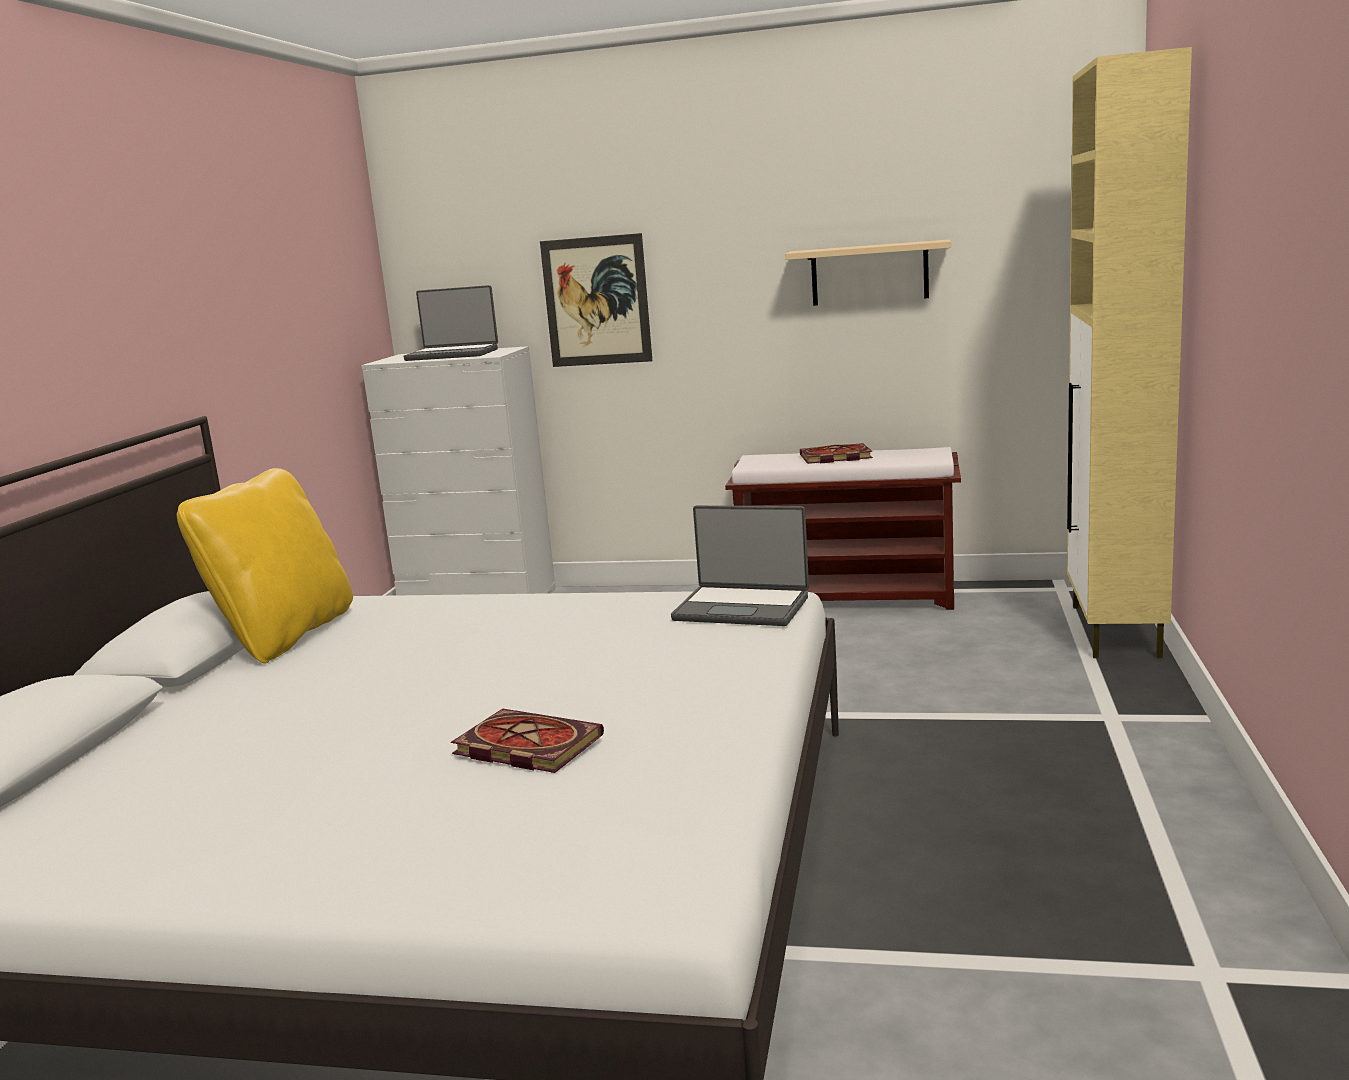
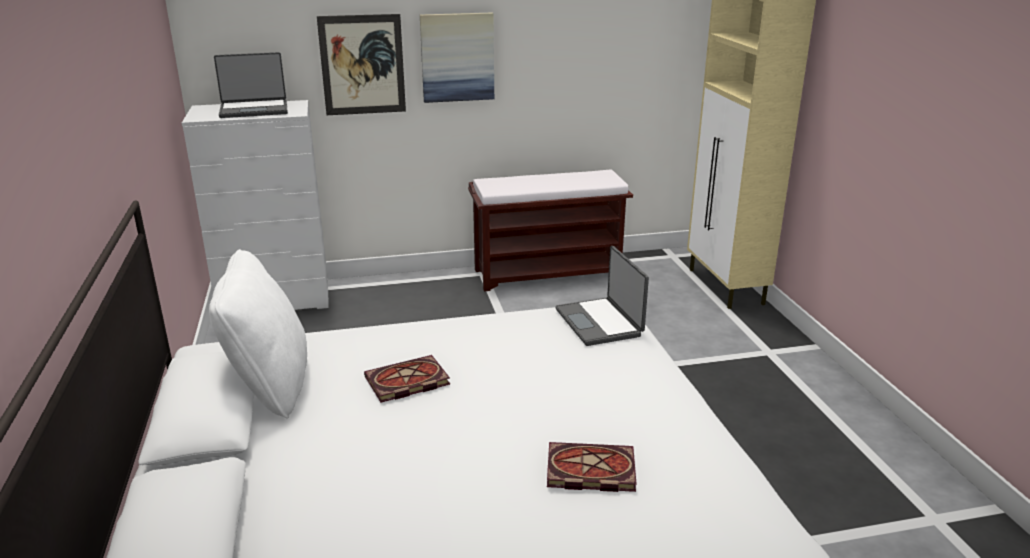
camera: 25 degrees left, 10 degrees up
(284, 636) = (270, 386): yellow pillow -> white pillow
(718, 287) = (457, 57): none -> picture
(742, 608) = (600, 322): laptop -> laptop turned 75 degrees clockwise
(834, 457) = (544, 181): book -> book (406, 382)
(869, 273) = (563, 50): beige shelf -> none

